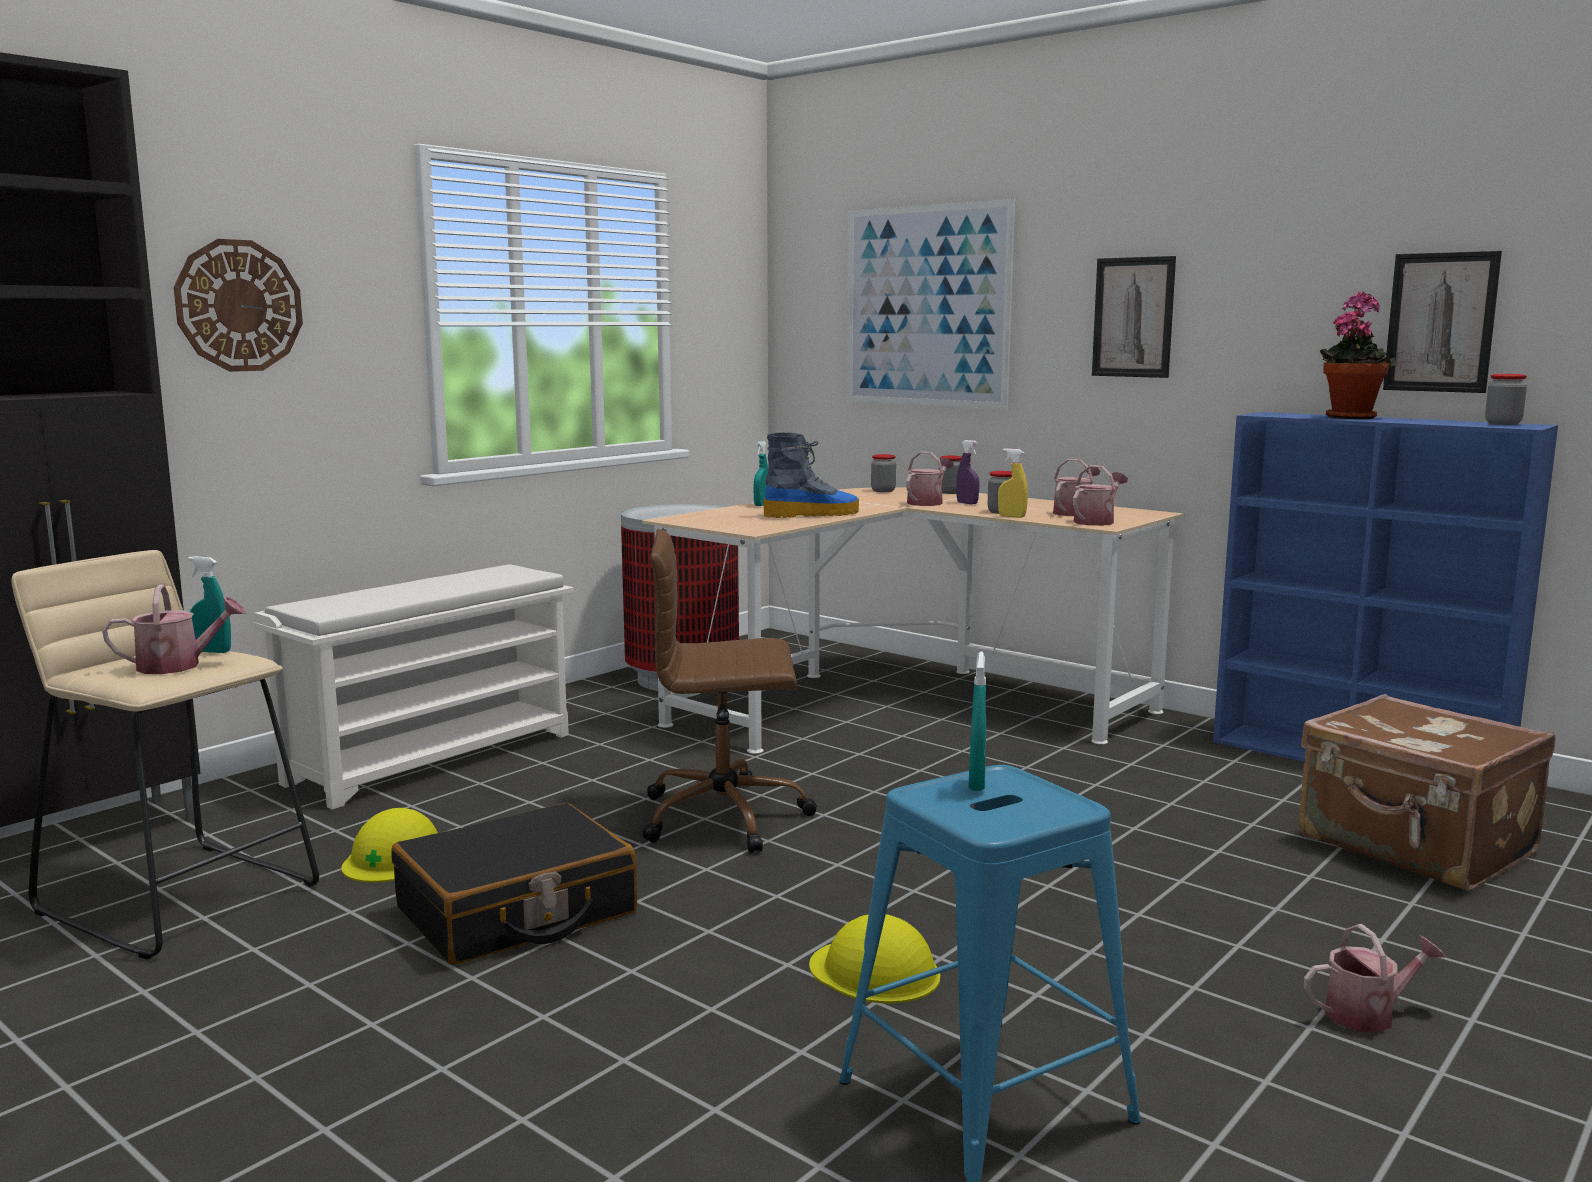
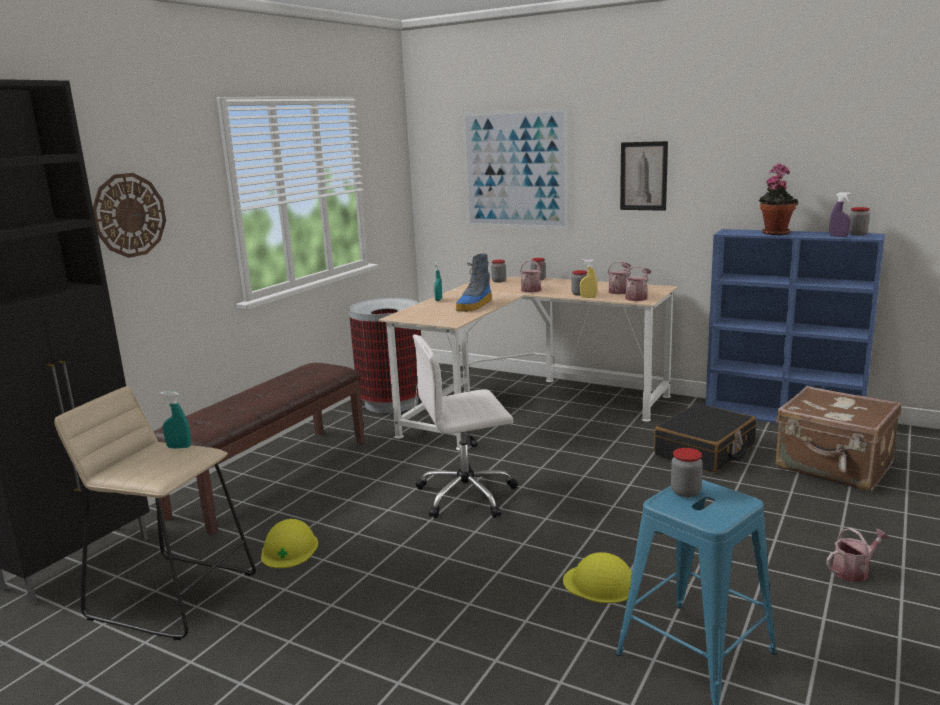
camera: 10 degrees left, 5 degrees up
(178, 666) = (167, 461): watering can -> none
(433, 757) = (272, 476): white shoe rack -> brown bench
(517, 912) = (383, 575): black suitcase -> black suitcase (705, 451)
(727, 816) = (468, 495): brown office chair -> white office chair
(811, 514) = (474, 305): boot -> boot turned 150 degrees clockwise
(967, 503) = (555, 288): purple spray bottle -> purple spray bottle (838, 236)
(976, 783) = (685, 492): turquoise spray bottle -> jar
(1440, 322) = (820, 178): picture -> none

